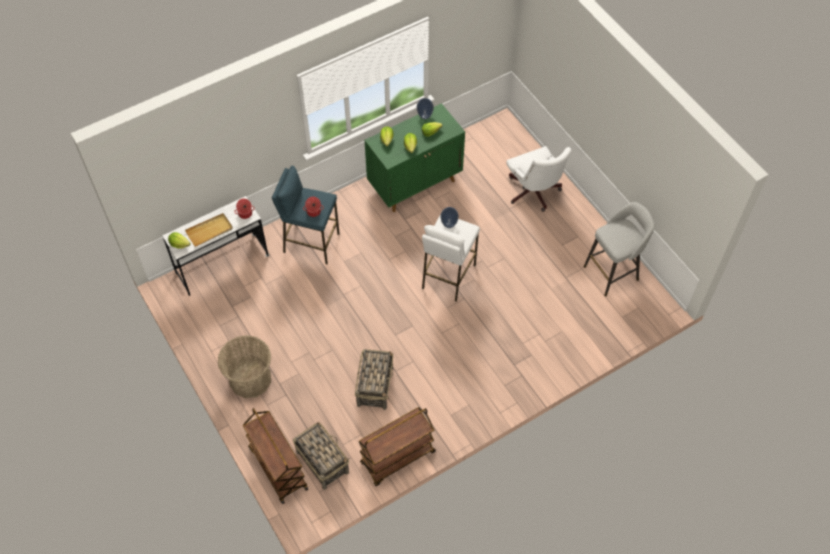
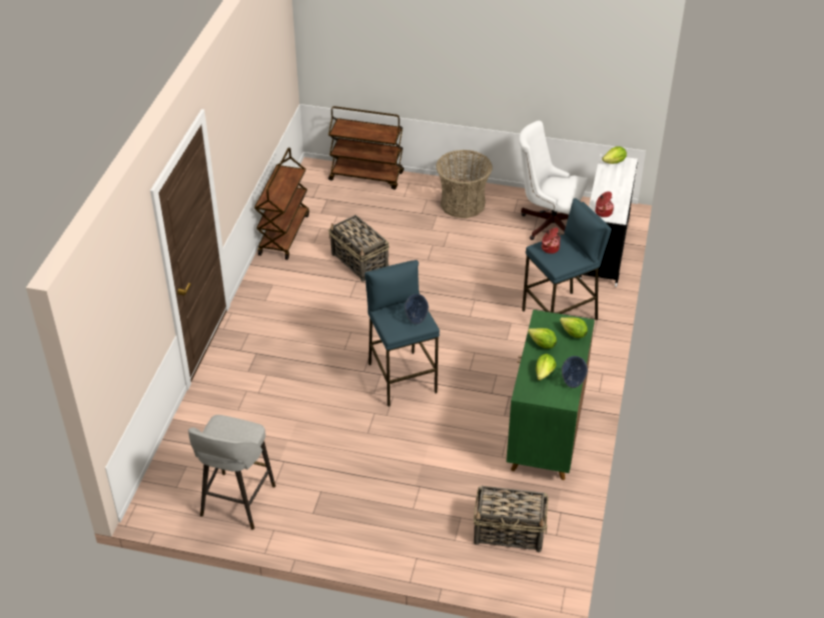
camera: 135 degrees right, 15 degrees down
(209, 231) = (608, 184): beige tray -> none
(322, 461) = (339, 198): basket -> basket (510, 532)
(448, 276) = (402, 378): white stool -> blue stool
(534, 193) = (411, 524): white office chair -> white office chair (548, 223)

